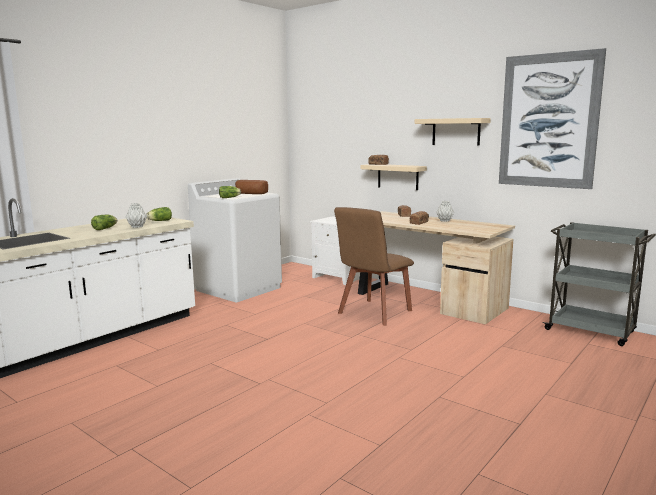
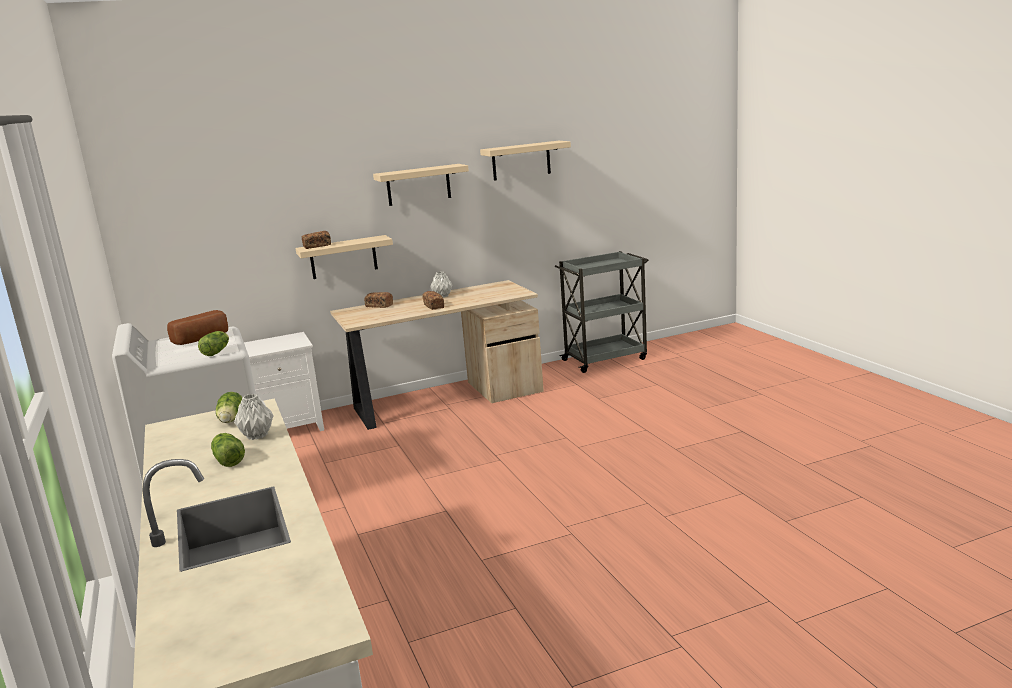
camera: 60 degrees left, 5 degrees up
(373, 313) = (445, 434): brown chair -> none
(548, 121) = (521, 160): picture -> beige shelf

